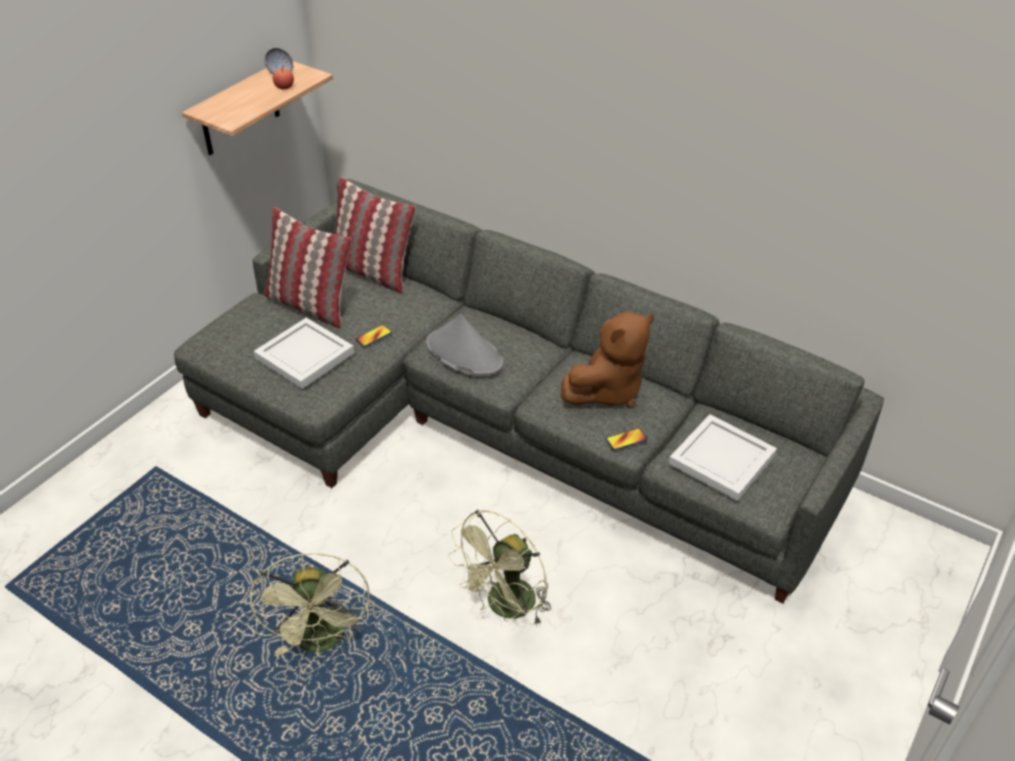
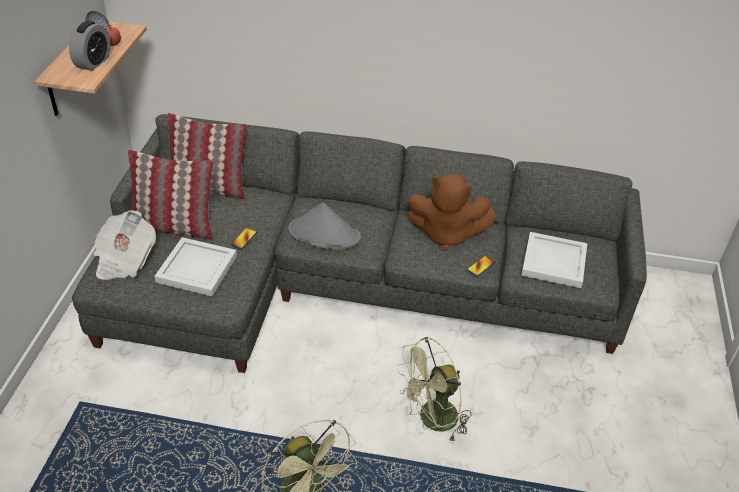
camera: 25 degrees left, 0 degrees up
(240, 327) = (124, 259): none -> newspaper
(251, 103) = (93, 62): none -> alarm clock
(505, 608) = (431, 421): green fan -> green fan turned 45 degrees clockwise
(607, 390) = (446, 234): brown plush toy -> brown plush toy turned 75 degrees clockwise

